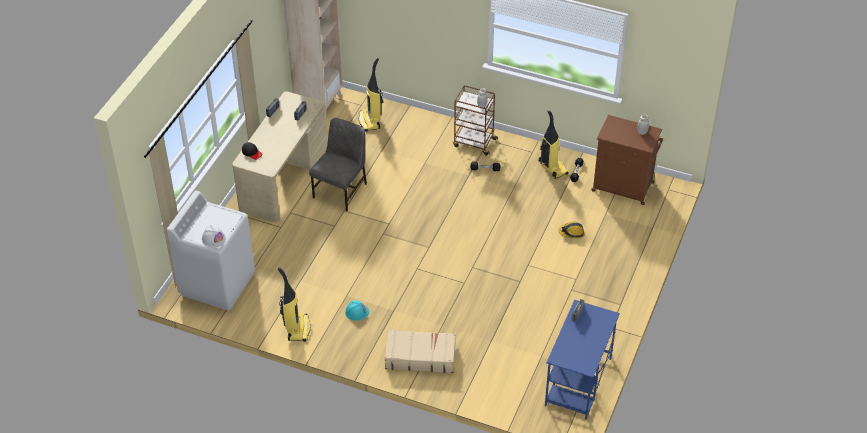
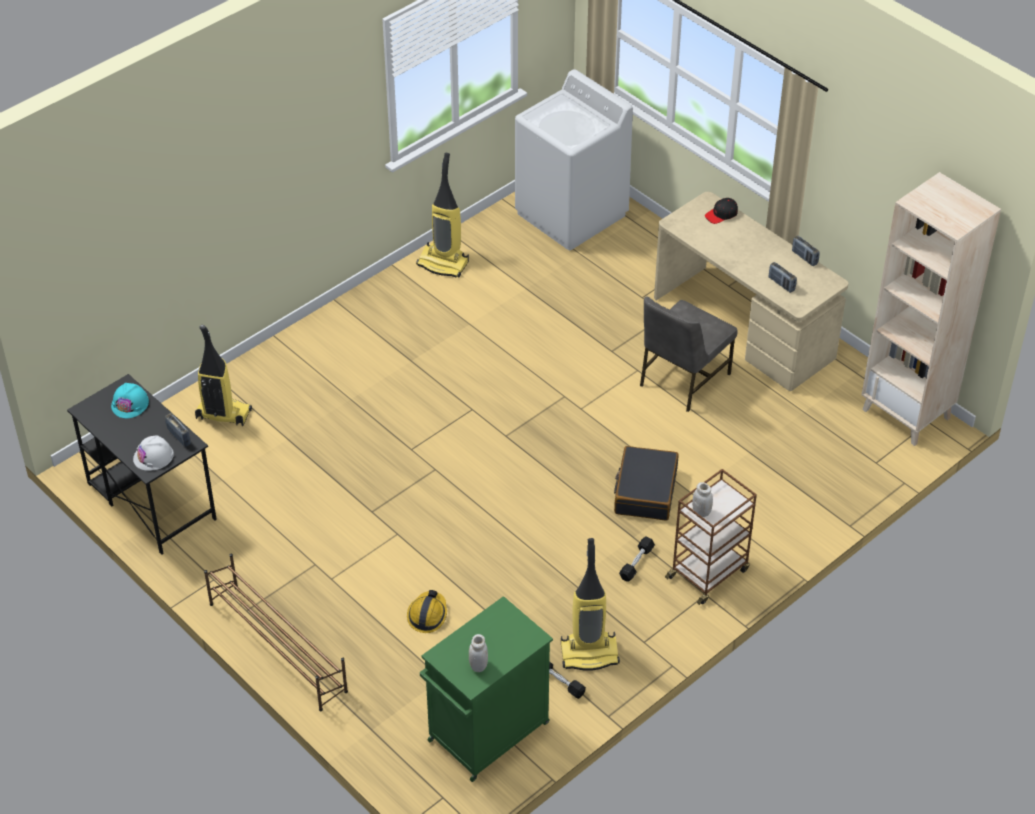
camera: 115 degrees right, 0 degrees up
(213, 238) = (543, 115): white hard hat -> white hard hat (153, 456)
(341, 190) = (682, 379): grey chair -> grey chair turned 75 degrees clockwise
(357, 312) = (433, 325): turquoise hard hat -> turquoise hard hat (130, 404)
(370, 121) = (829, 461): vacuum cleaner -> vacuum cleaner (222, 415)
(420, 356) = (314, 360): beige suitcase -> none
(434, 180) = (645, 491): none -> black suitcase
(578, 382) = (150, 501): blue desk -> black desk
(624, 187) = (486, 733): brown cabinet -> green cabinet
(633, 282) = (277, 646): none -> brown shoe rack

